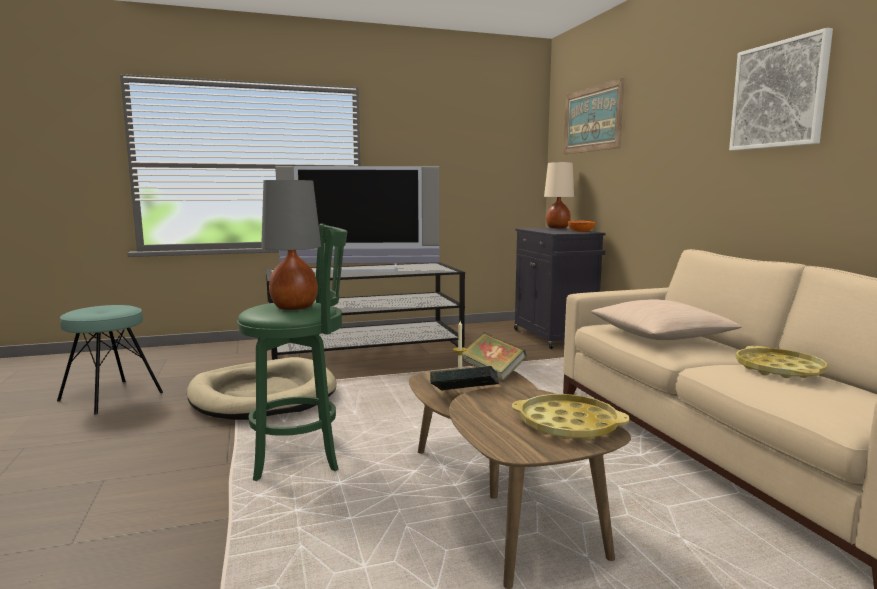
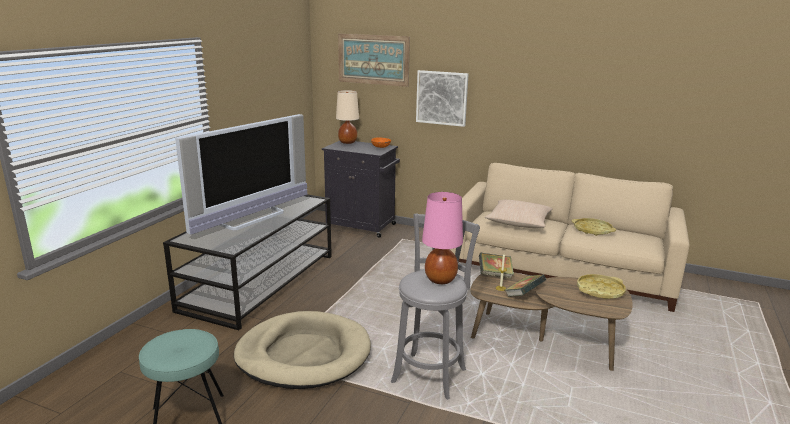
camera: 50 degrees left, 10 degrees up
(295, 307) = (440, 279): grey table lamp -> pink table lamp
(301, 455) = (430, 373): green stool -> grey stool
(778, 95) = (542, 77): picture -> picture (442, 98)

